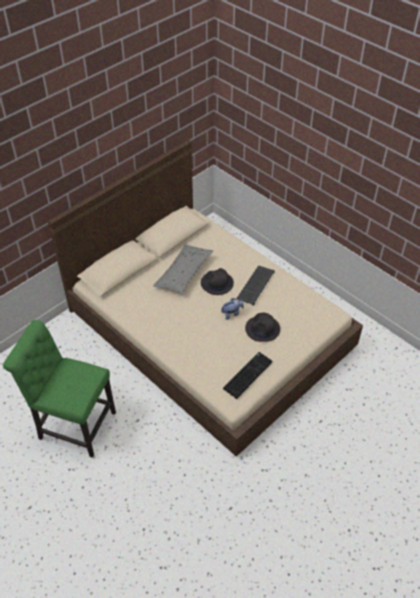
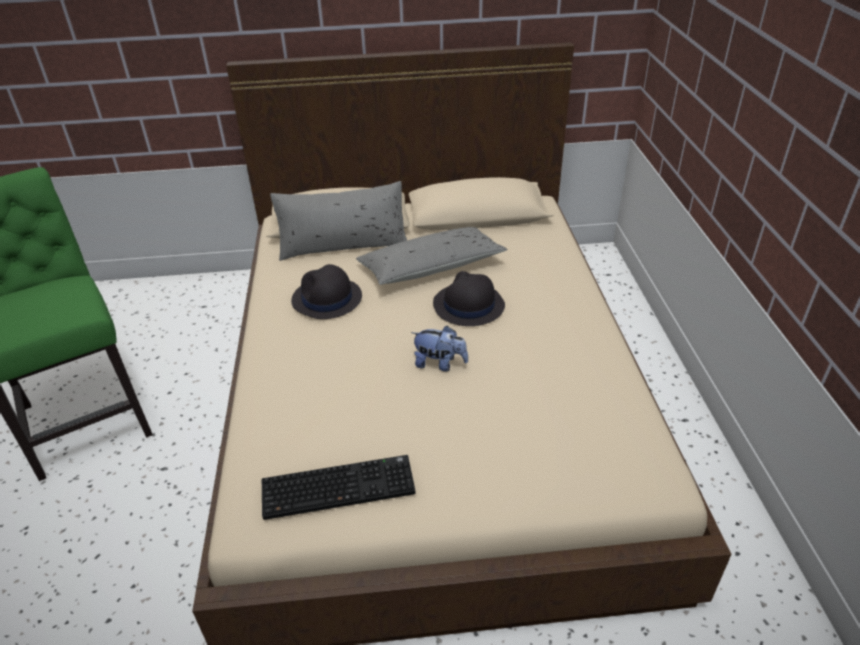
camera: 40 degrees right, 10 degrees down
(134, 282) = (343, 245): none -> grey pillow
(255, 285) = (537, 341): keyboard -> none
(262, 329) = (467, 421): black hat -> black hat (327, 299)

